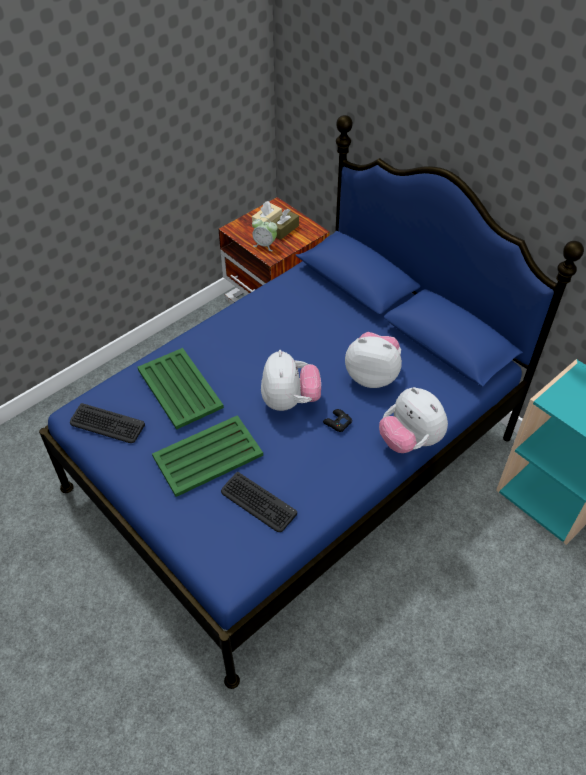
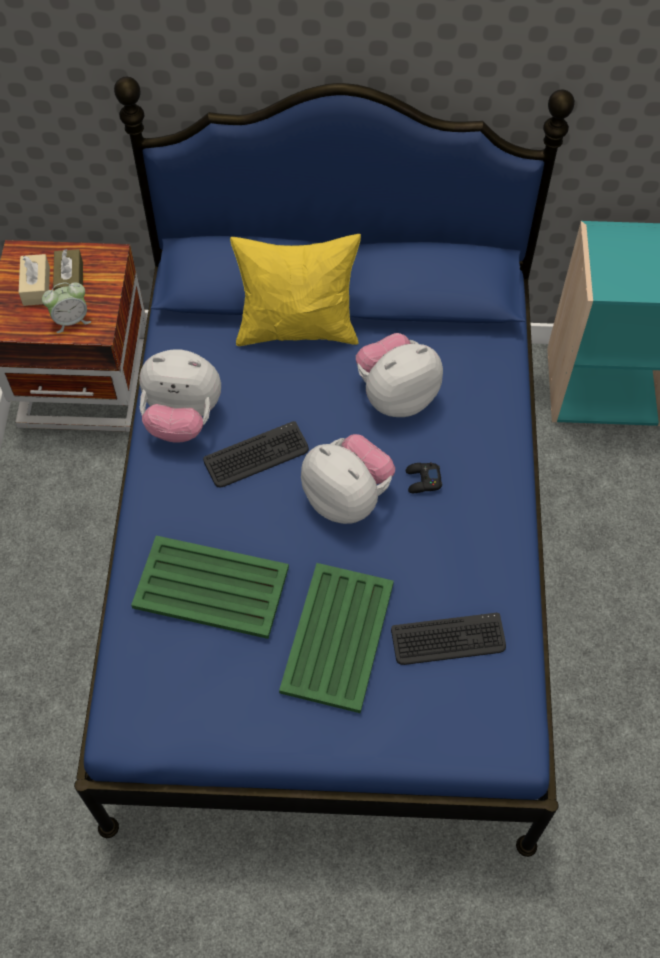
camera: 45 degrees left, 10 degrees up
(107, 424) = (179, 705): keyboard -> keyboard (256, 456)
(359, 313) = (297, 329): none -> yellow pillow
(410, 440) = (511, 439): plush toy -> plush toy (182, 418)

